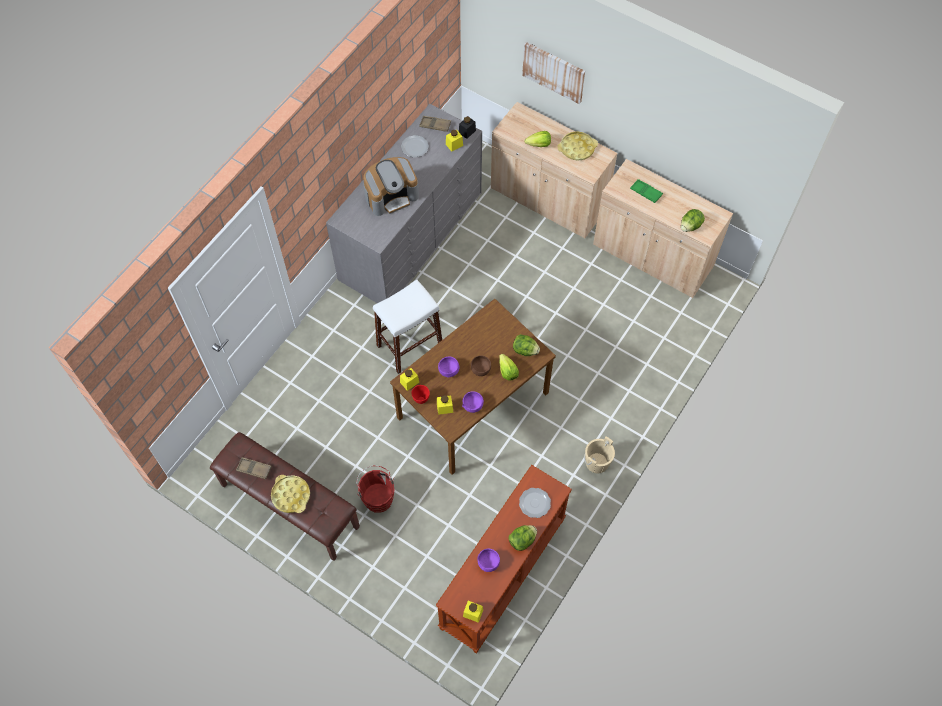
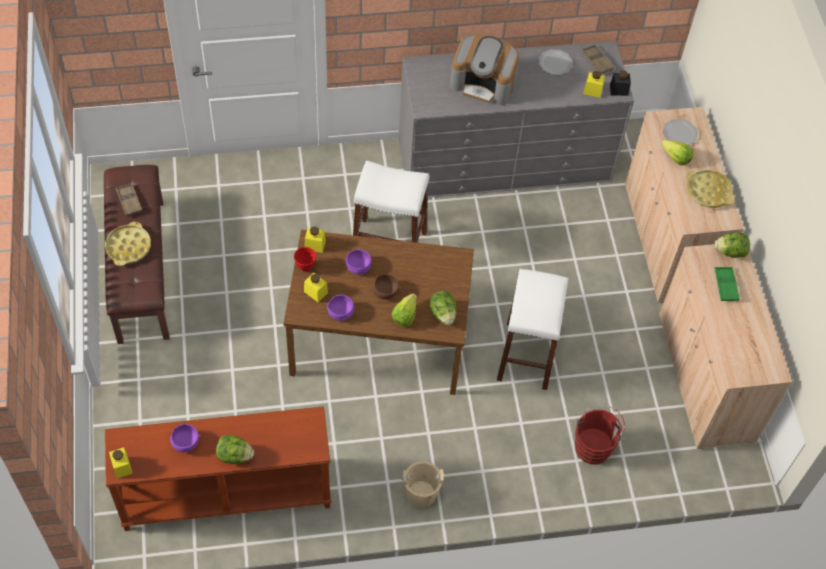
camera: 45 degrees right, 5 degrees down
(377, 496) = (211, 332): red bucket -> red bucket (594, 445)
(535, 503) = (284, 439): plate -> plate (680, 134)
(554, 72) = (740, 89): picture -> none
(556, 334) = (526, 355): none -> white stool
(690, 226) = (731, 353): lettuce -> lettuce (730, 252)

